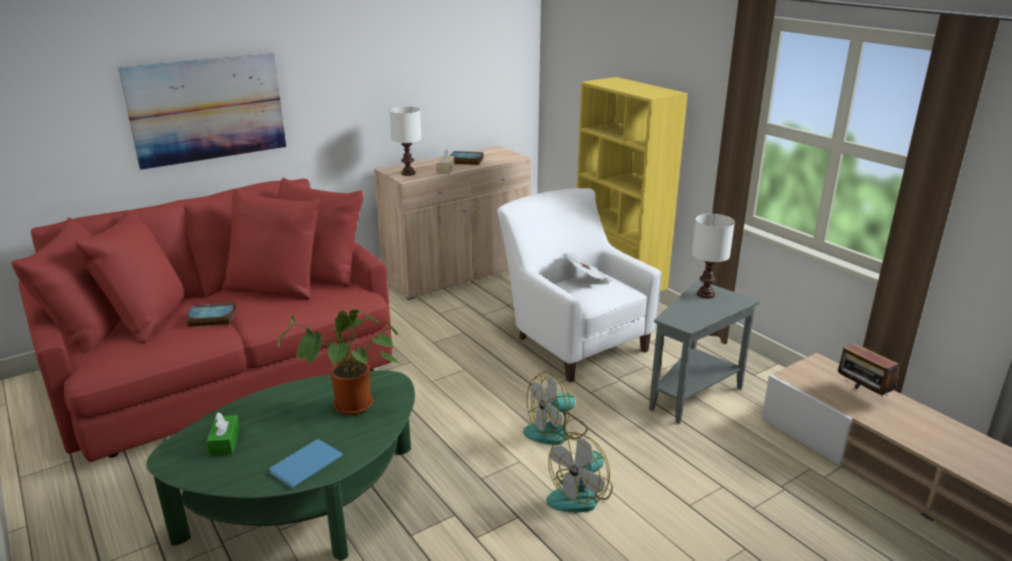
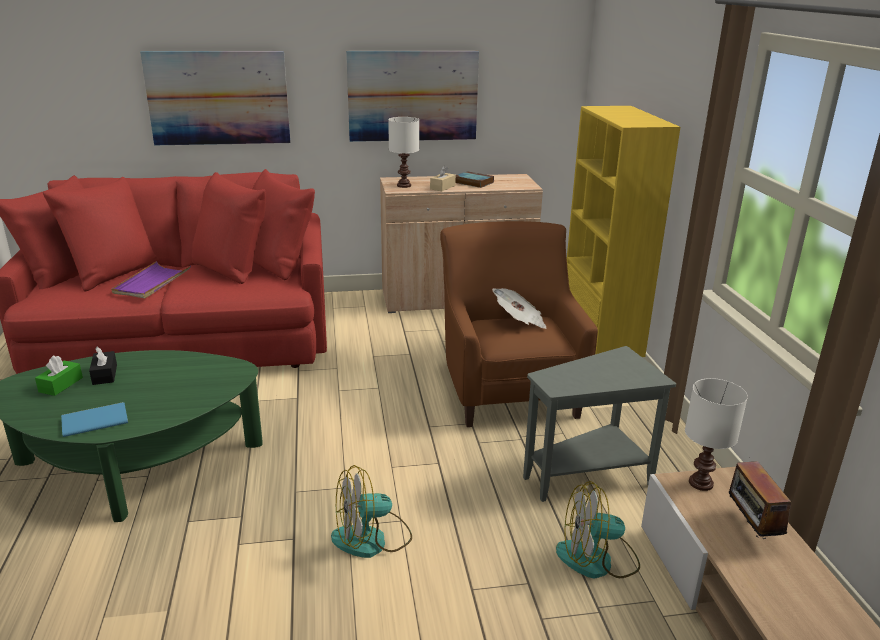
camera: 25 degrees right, 0 degrees up
(211, 318) = (152, 283): book -> purple tray
(260, 420) = (105, 374): none -> black tissue box
(350, 408) = (181, 384): potted plant -> none
(397, 85) = (413, 96): none -> picture
(556, 431) = (407, 470): fan -> fan (597, 559)
(571, 340) = (507, 387): white armchair -> brown armchair
(705, 294) = (616, 362): white table lamp -> white table lamp (700, 482)

